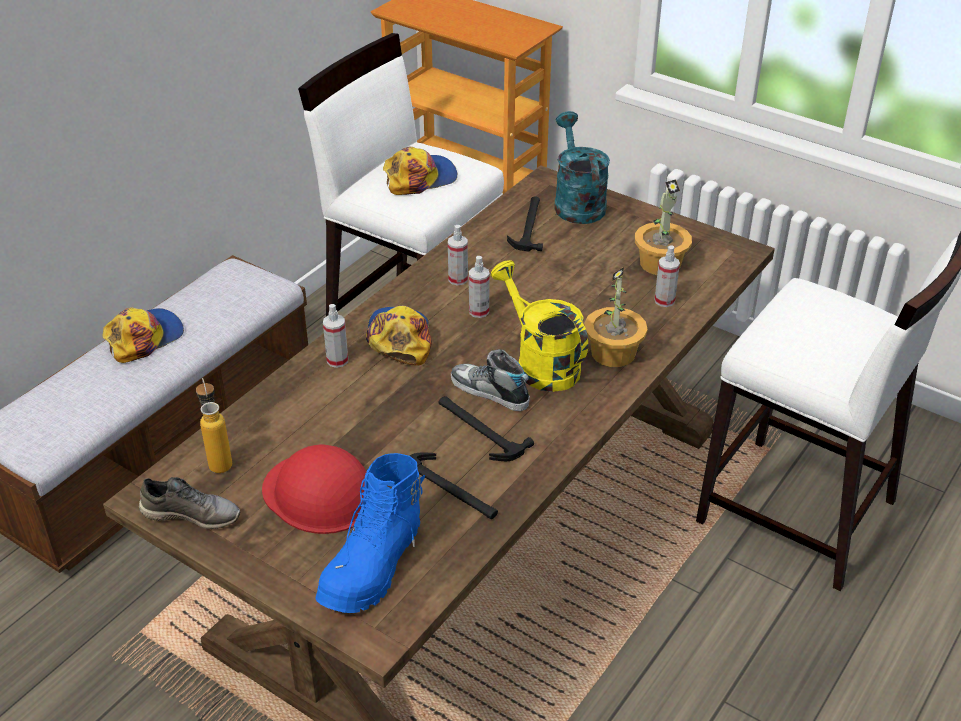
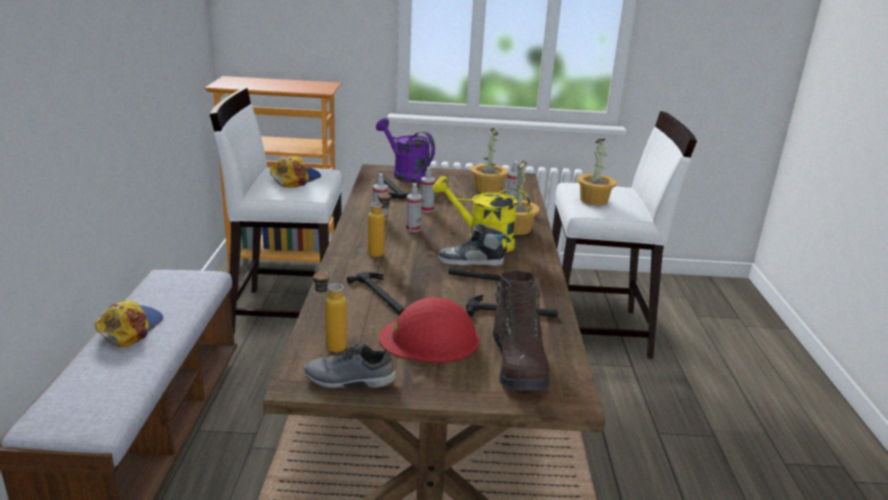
camera: 35 degrees left, 15 degrees down
(192, 514) = (349, 381): grey shoe -> grey shoe turned 150 degrees counterclockwise
(333, 410) = (381, 296): none -> hammer
(337, 360) = (350, 271): spray bottle -> spray bottle (426, 209)
(374, 566) = (518, 364): blue boot -> brown boot
(400, 339) = (379, 251): cap -> bottle
(576, 202) = (406, 174): turquoise watering can -> purple watering can
(791, 333) = (594, 200): none -> potted plant

